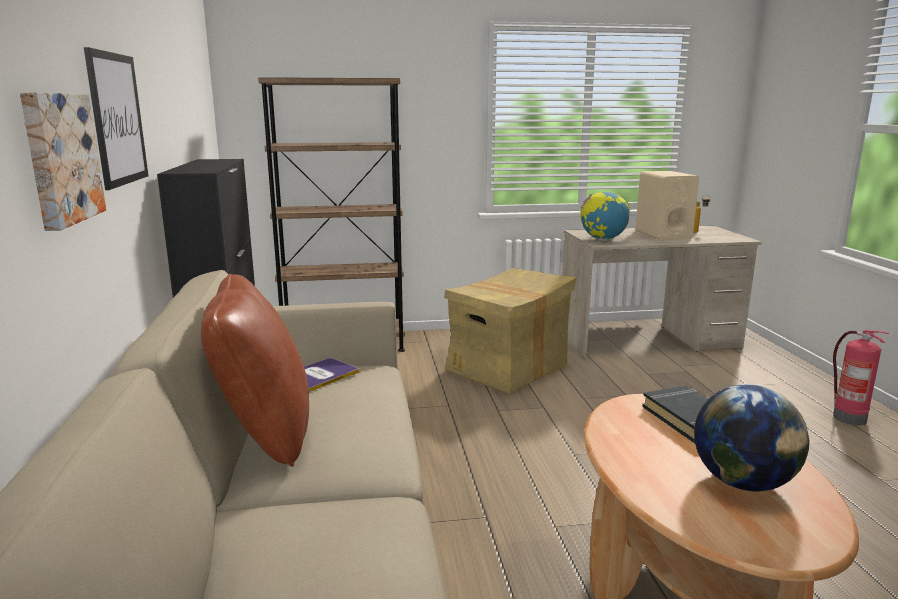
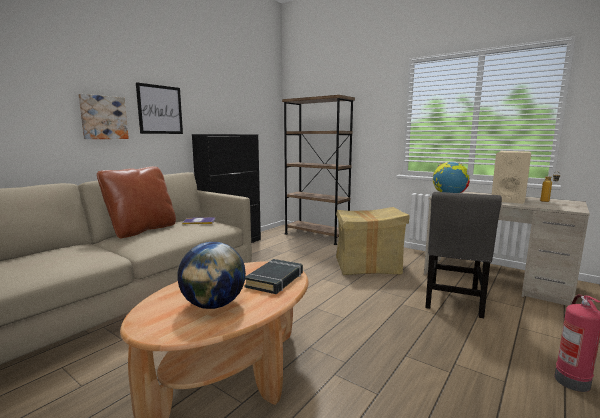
camera: 45 degrees right, 5 degrees down
(663, 379) = (453, 300): none -> grey chair

